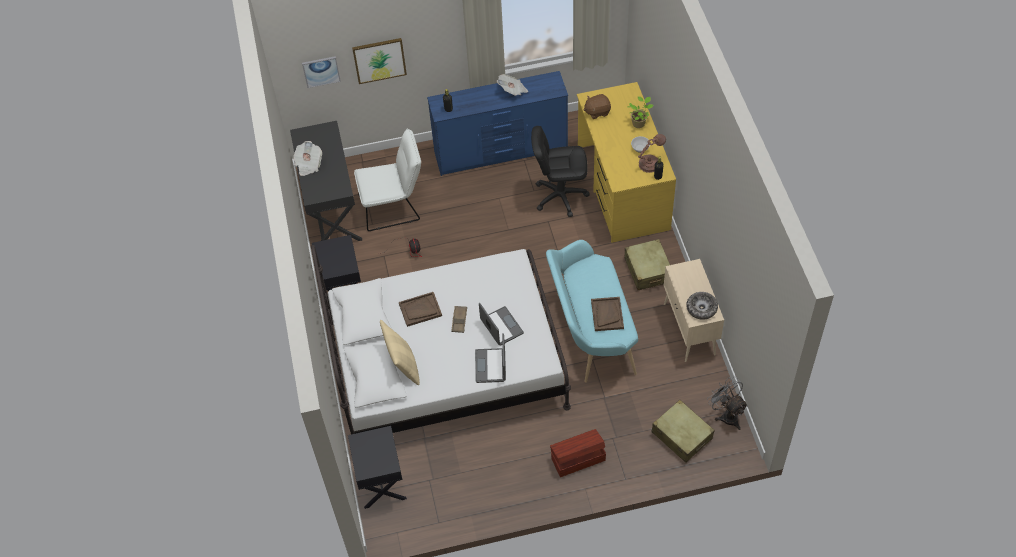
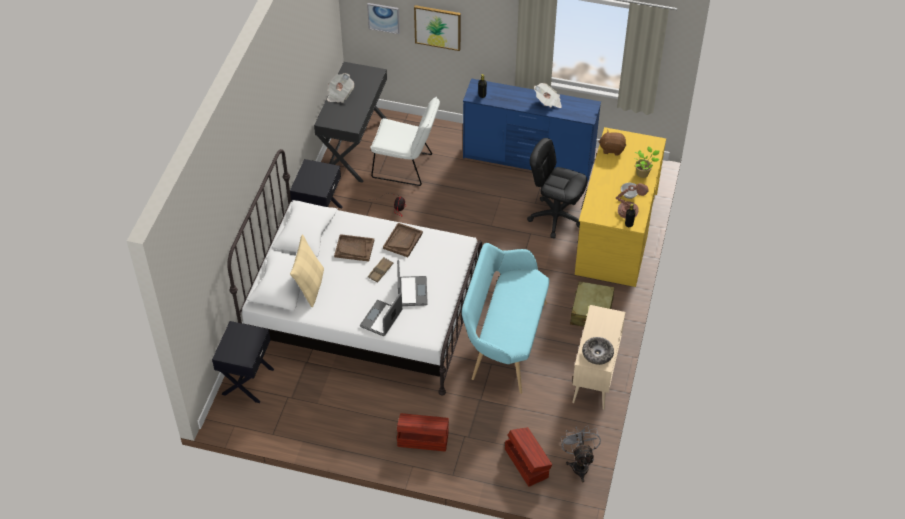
camera: 25 degrees right, 5 degrees down
(607, 314) = (512, 323): brown tray -> brown tray (402, 240)
(681, 435) = (527, 462): beige suitcase -> brown storage box

